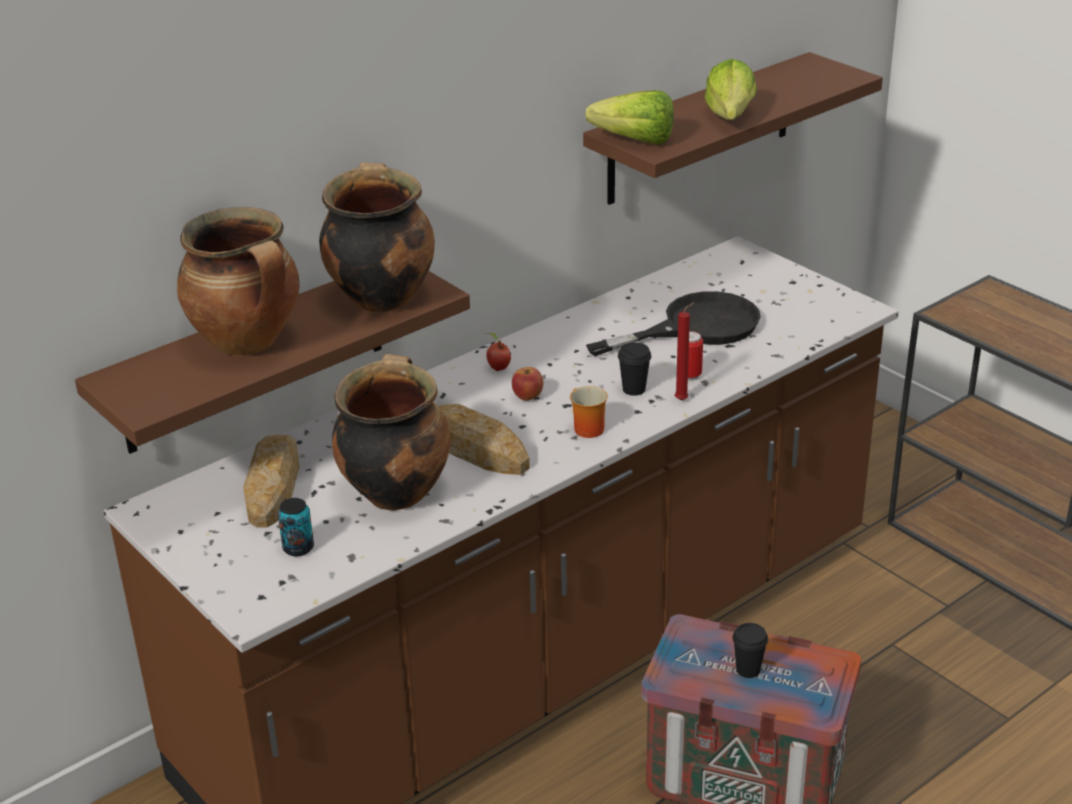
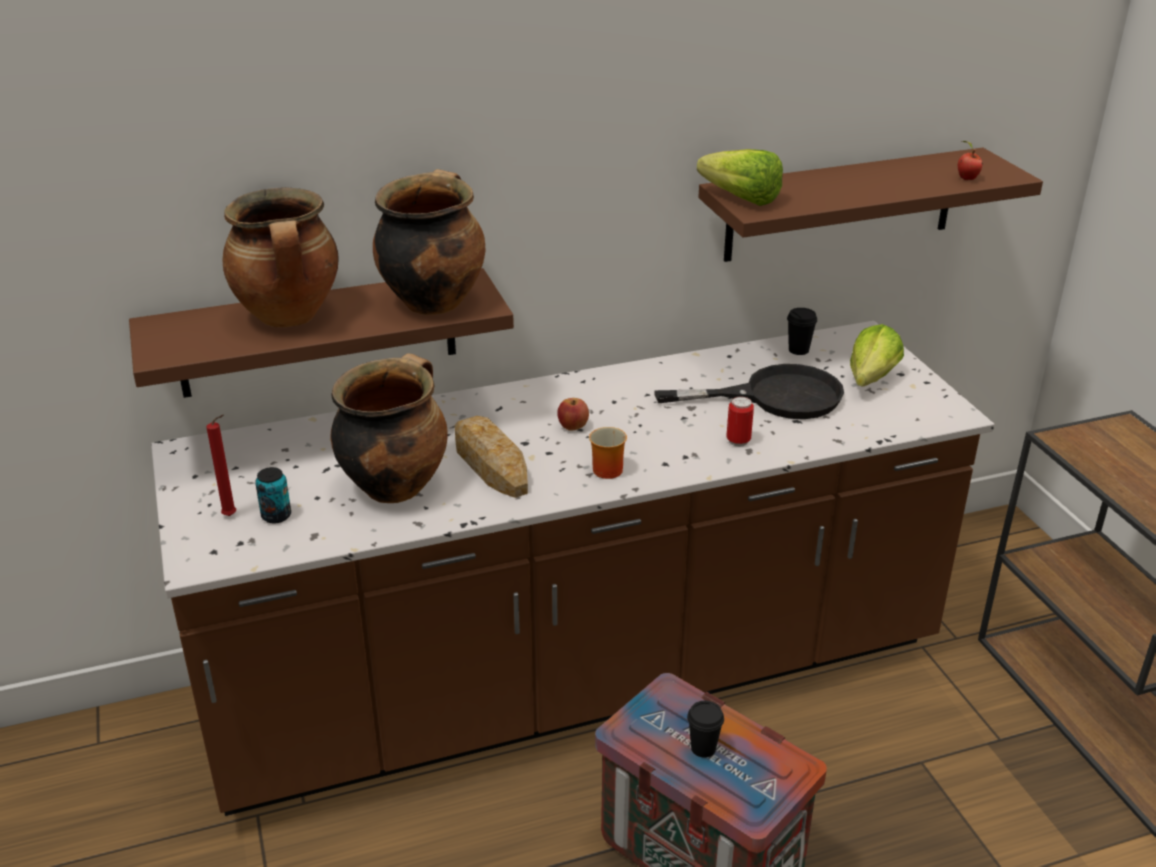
camera: 20 degrees right, 0 degrees up
(274, 486) = (298, 455): bread -> none
(498, 368) = (564, 395): apple -> apple (966, 178)
(634, 389) = (676, 442): black cup -> black cup (798, 350)
(683, 400) = (716, 463): red candle -> red candle (232, 516)
(728, 120) = (848, 196): lettuce -> lettuce (867, 383)

